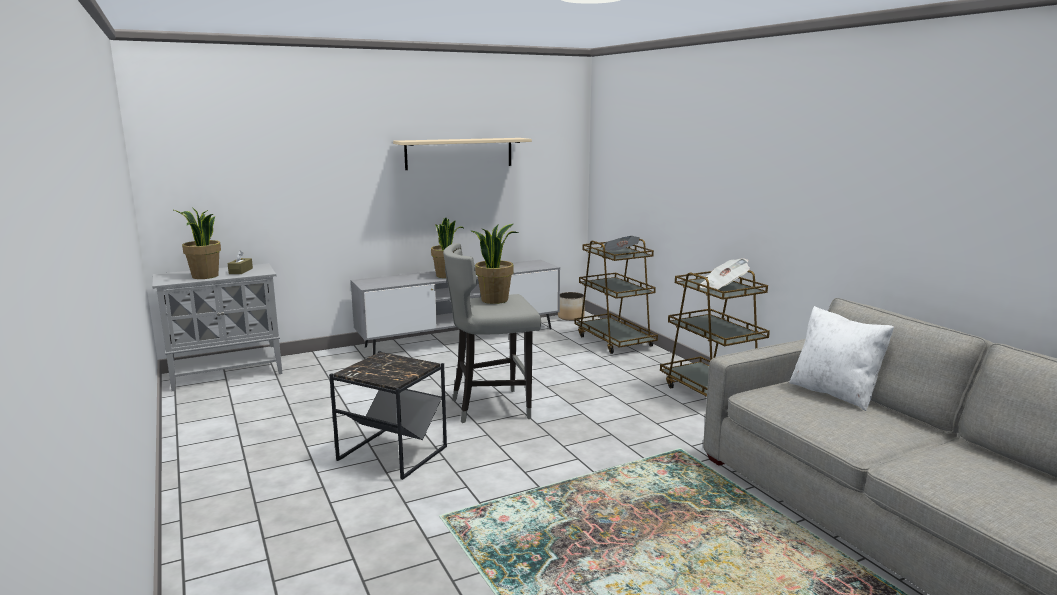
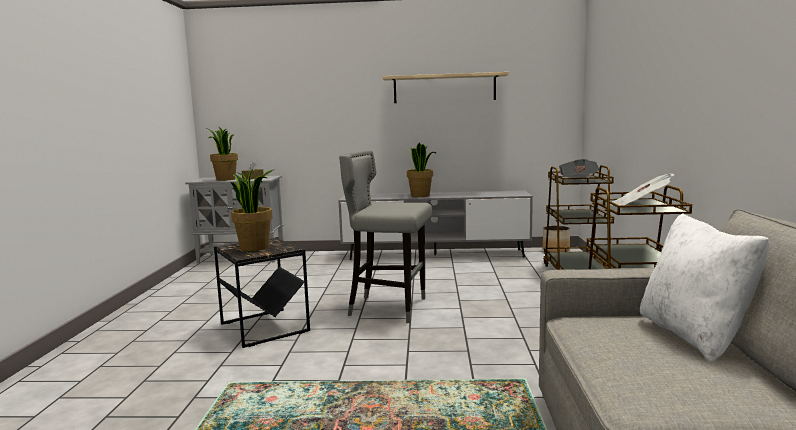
camera: 30 degrees right, 5 degrees down
(494, 300) = (392, 203): potted plant -> potted plant (255, 247)

